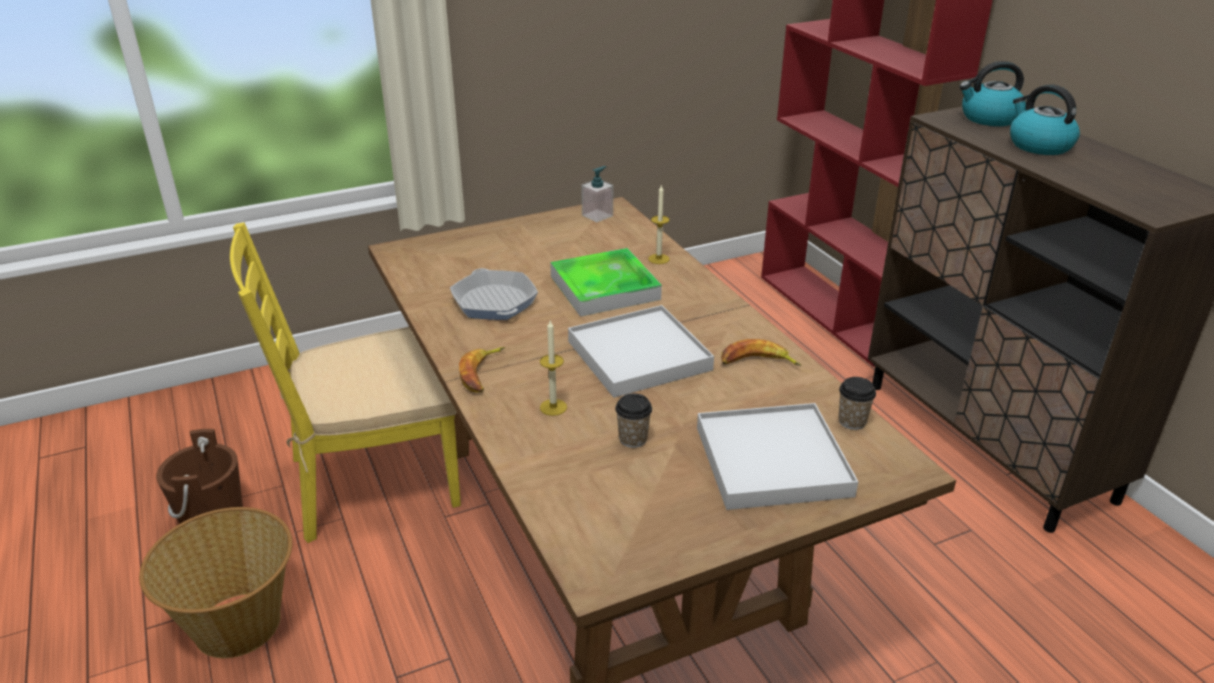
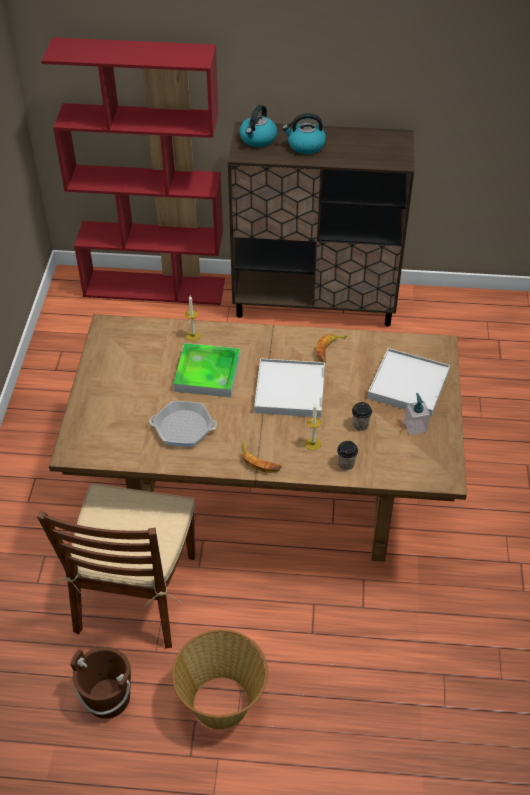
camera: 60 degrees left, 15 degrees up
(372, 481) = (136, 594): yellow chair -> brown chair
(597, 215) = (111, 337): soap dispenser -> soap dispenser (415, 427)
(852, 421) = (398, 343): cup -> cup (346, 464)

